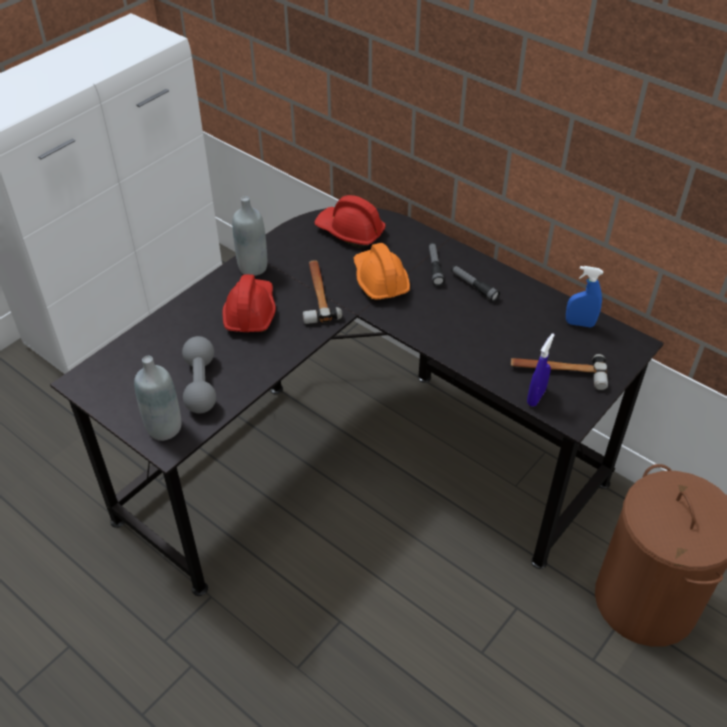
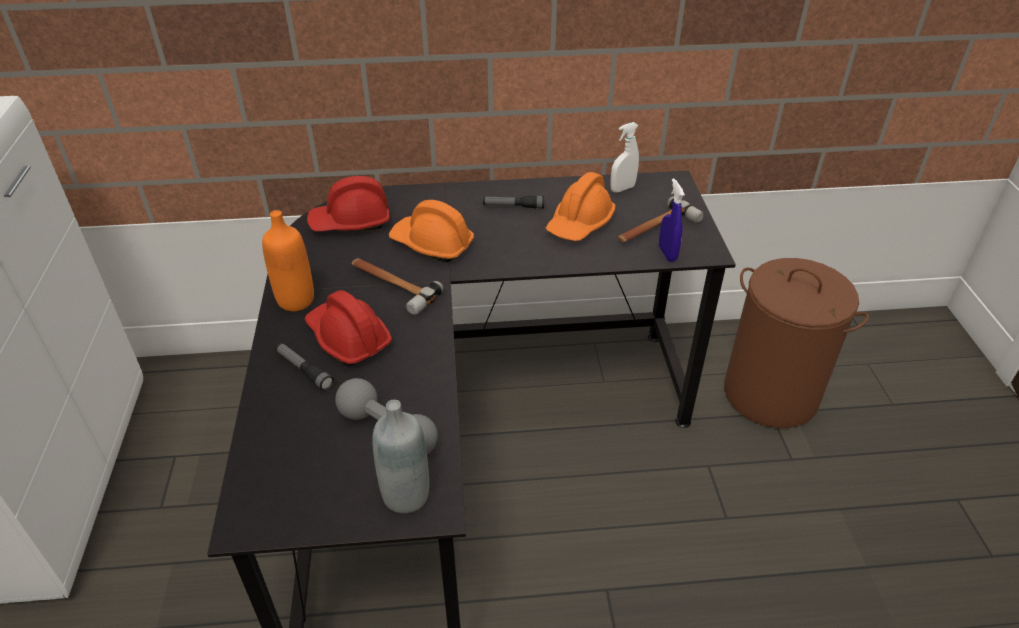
camera: 45 degrees left, 5 degrees down
(253, 267) = (296, 300): grey bottle -> orange bottle
(435, 267) = (463, 210): flashlight -> flashlight (304, 370)
(504, 331) = (580, 223): none -> orange hard hat
(579, 323) = (622, 188): blue spray bottle -> white spray bottle

